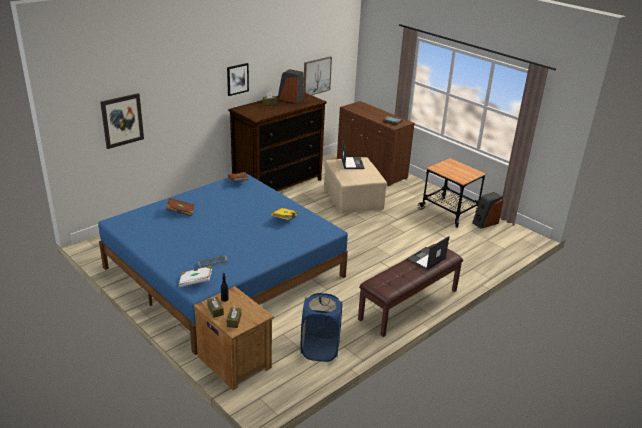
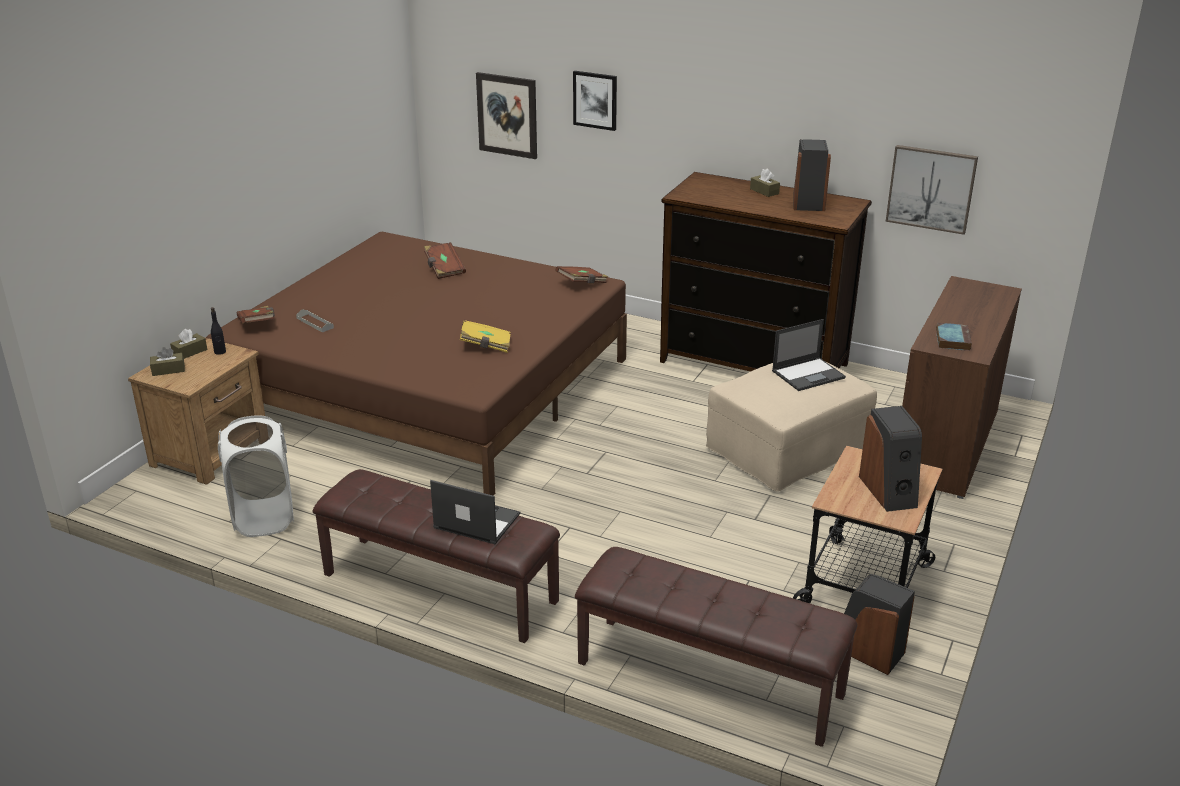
camera: 70 degrees right, 0 degrees up
(195, 282) = (258, 324): white book -> brown book
(224, 271) = (431, 387): blue bed -> brown bed
(237, 79) = (723, 122): picture -> picture (595, 100)
(320, 350) = (264, 517): blue laundry basket -> white laundry basket
(459, 170) = (889, 491): none -> speaker
(491, 256) = (708, 679): none -> brown bench

